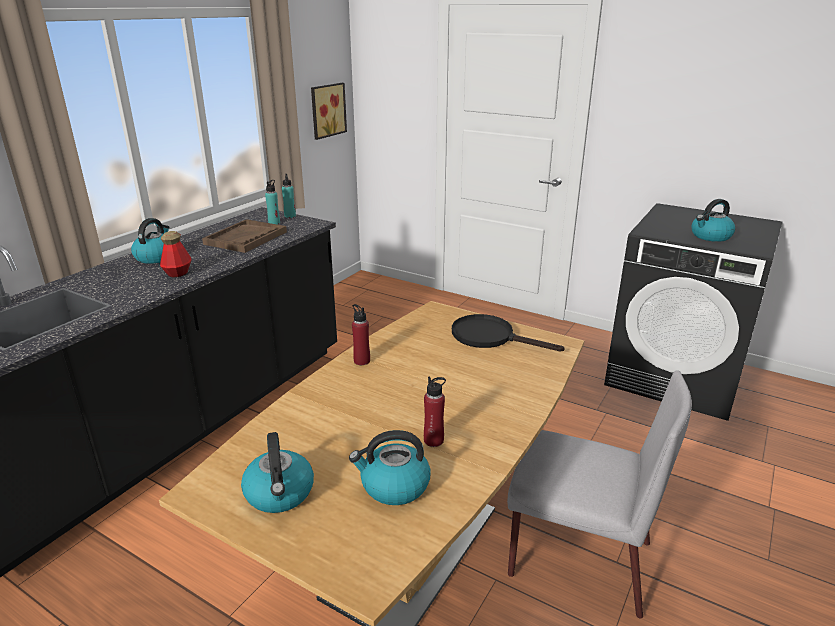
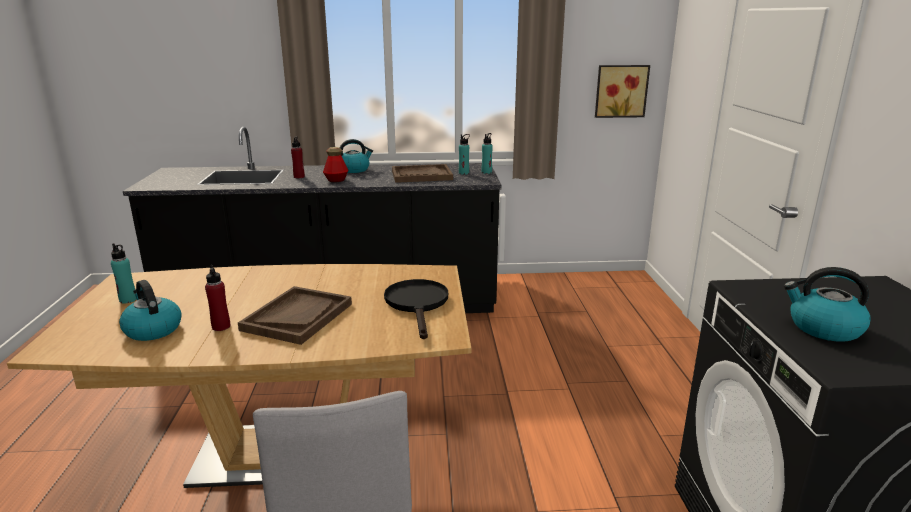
camera: 55 degrees right, 5 degrees down
(280, 494) = (128, 300): kettle -> turquoise bottle
(362, 361) = (318, 272): red bottle -> red bottle (299, 177)
(455, 394) = (297, 317): none -> brown tray

